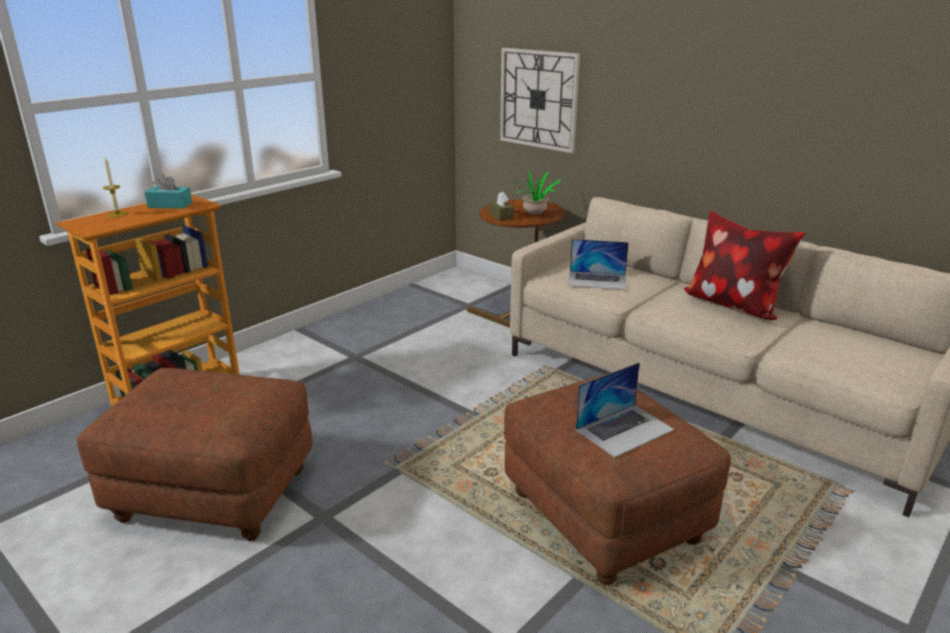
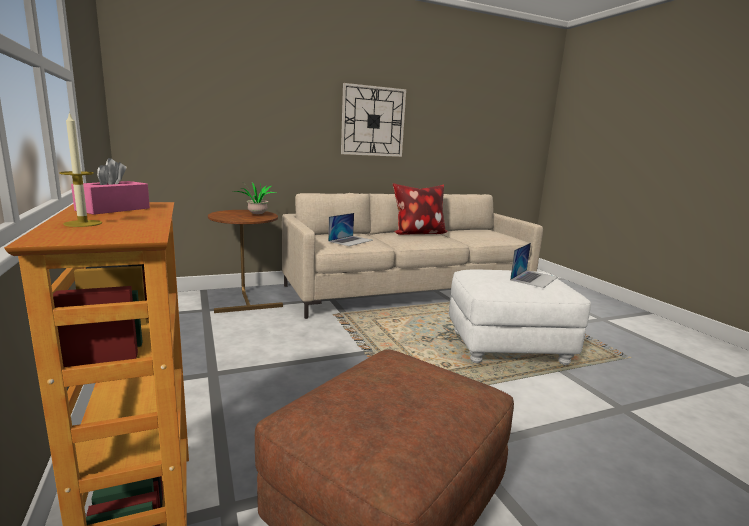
camera: 65 degrees left, 10 degrees down
(170, 205) = (113, 209): turquoise tissue box -> pink tissue box
(501, 216) = (241, 218): brown tissue box -> none
(538, 99) = (218, 128): wall clock -> wall clock (373, 121)
(604, 517) = (508, 347): brown ottoman -> white ottoman
(624, 429) = (534, 278): laptop -> laptop turned 45 degrees clockwise

